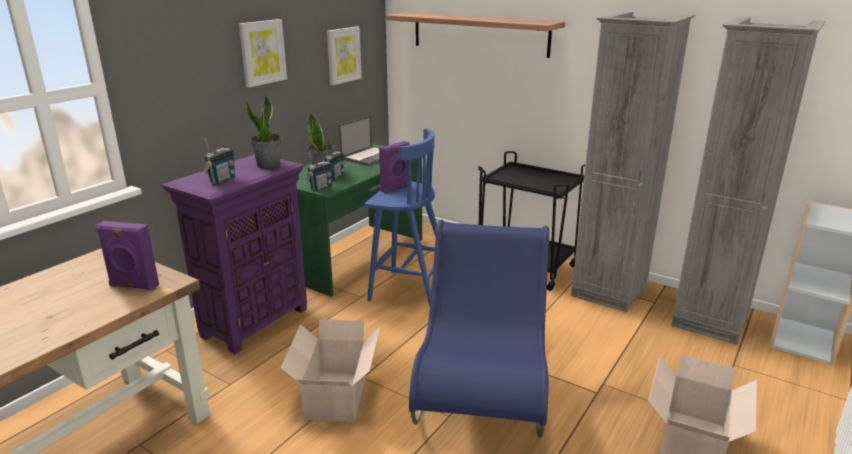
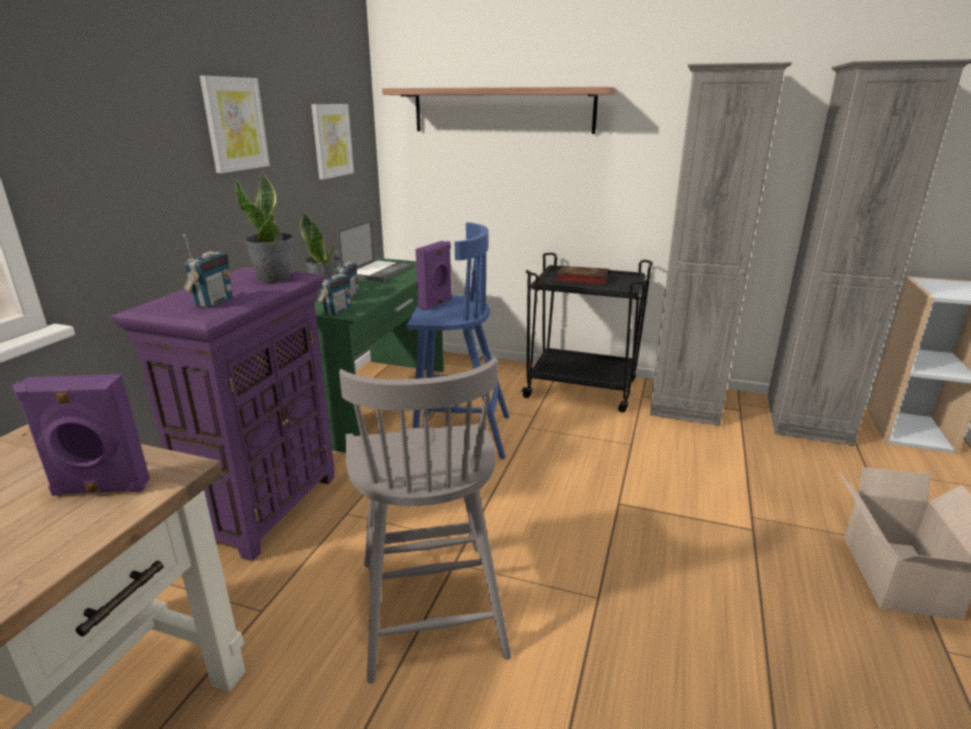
camera: 15 degrees left, 0 degrees up
(335, 398) = (430, 602): cardboard box -> grey chair
(482, 386) = (616, 547): blue chair -> none
(526, 176) = (580, 279): none -> book

